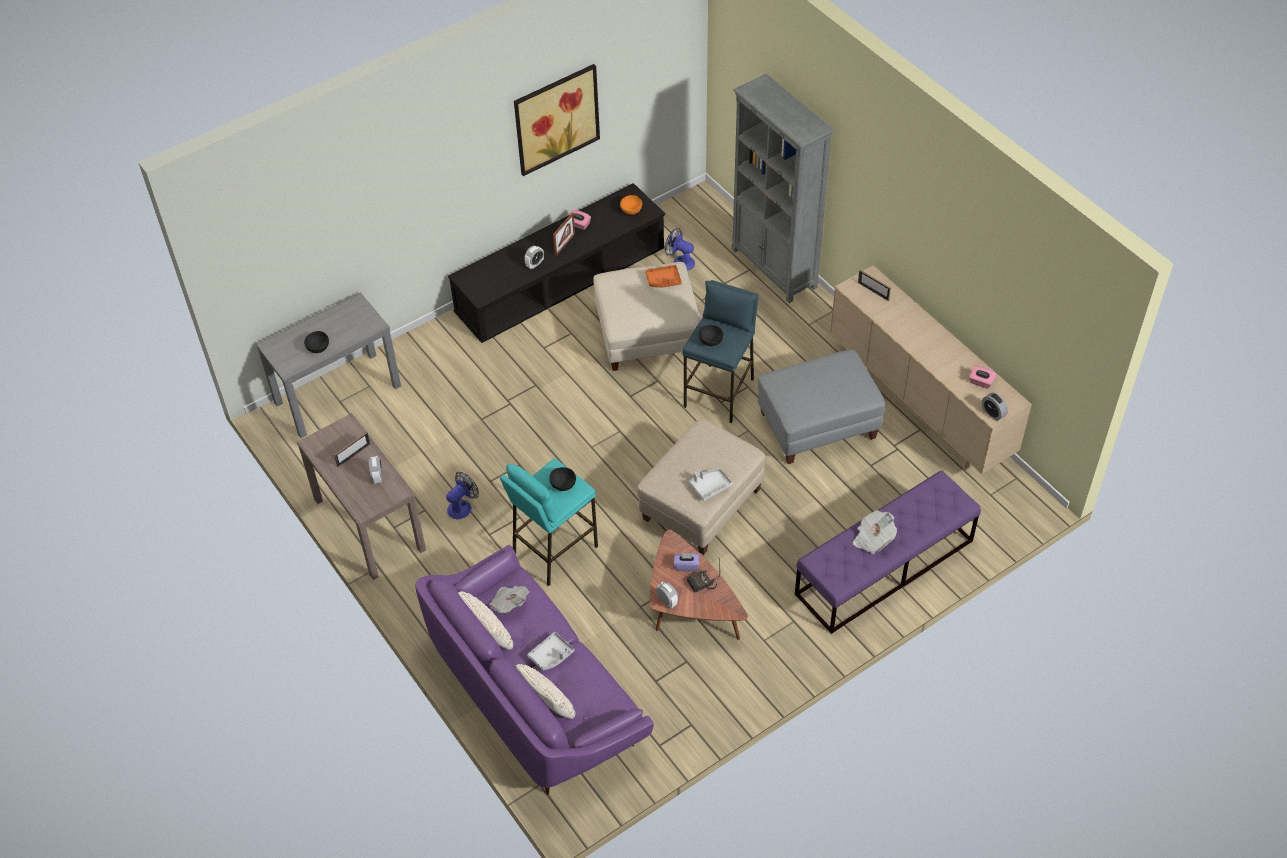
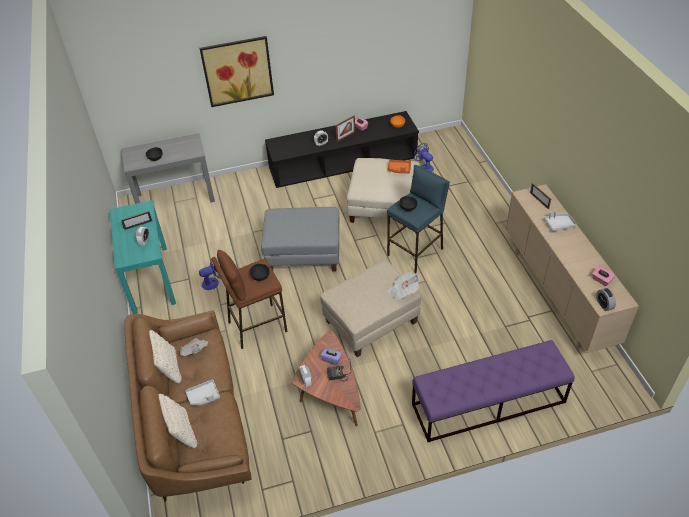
camera: 20 degrees right, 5 degrees down
(369, 524) = (150, 278): brown console table -> turquoise console table
(535, 693) = (195, 422): purple sofa -> brown sofa
(554, 550) = (257, 326): turquoise stool -> brown stool
(556, 119) = (351, 45): picture -> picture (237, 71)
(710, 486) = (370, 306): grey tray -> grey tray (559, 224)
(774, 268) = (485, 184): grey bookcase -> none
(817, 425) = (476, 289): grey ottoman -> grey ottoman (303, 254)
(873, 538) = (478, 377): newspaper -> newspaper (403, 291)

